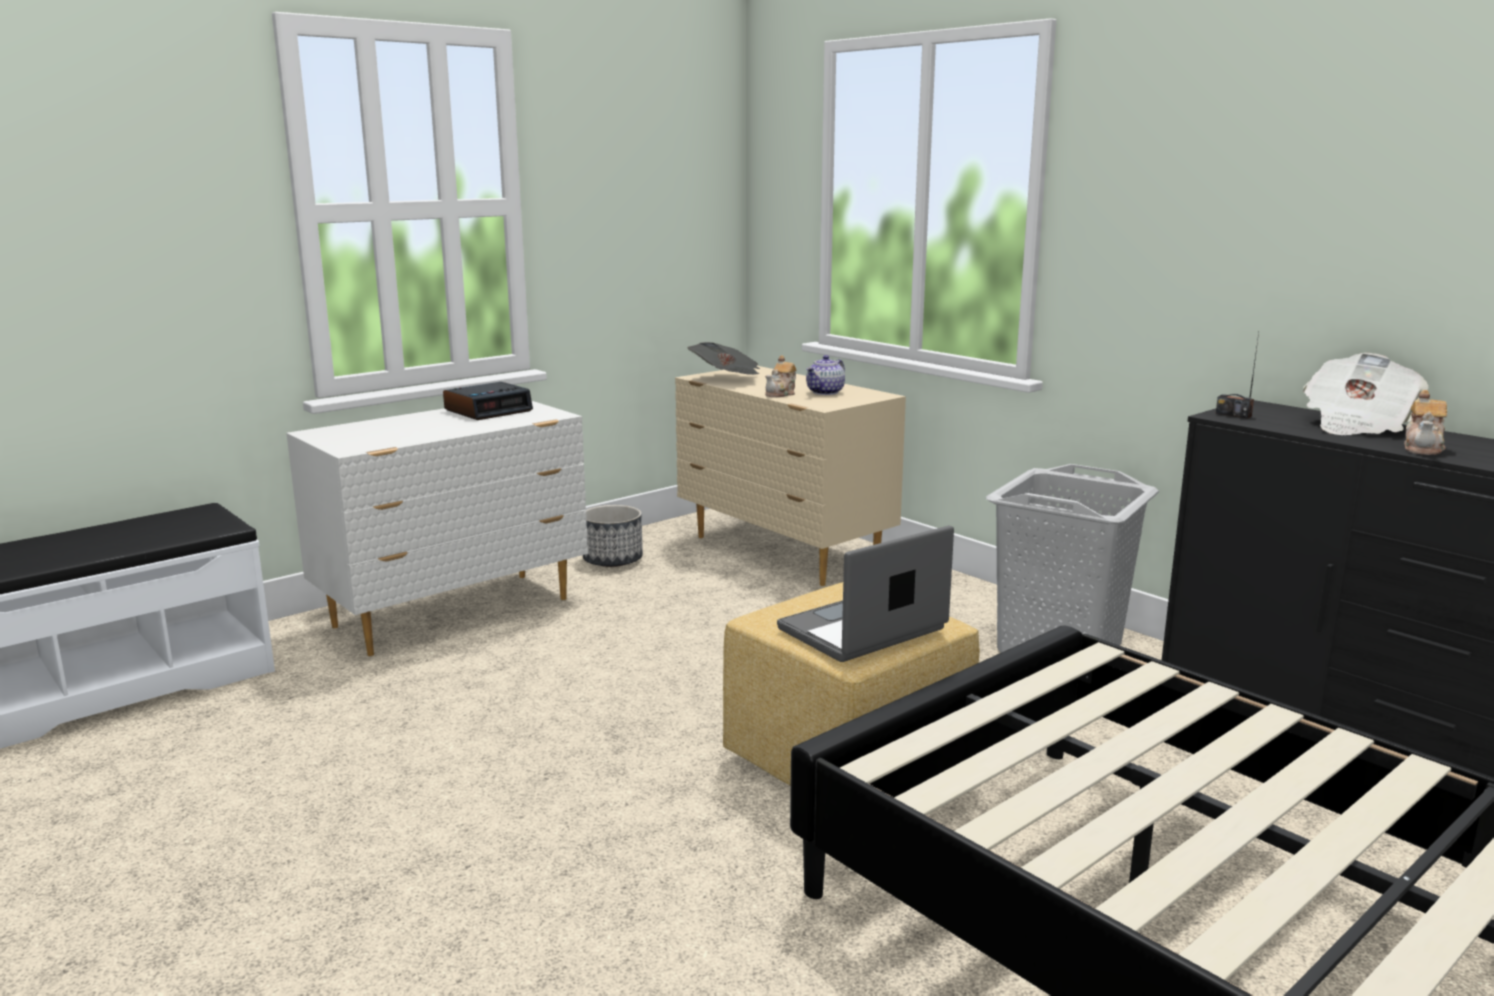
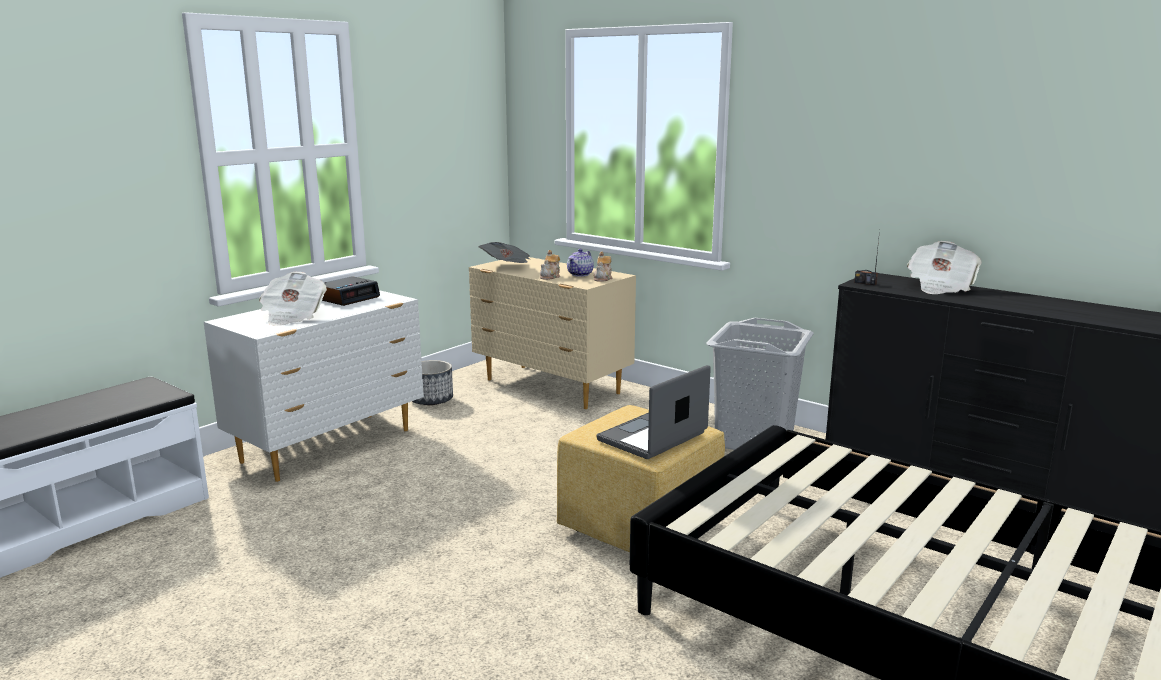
camera: 10 degrees left, 0 degrees up
(403, 431) = (293, 316): none -> newspaper
(1423, 448) = (984, 301): teapot -> teapot (603, 278)

